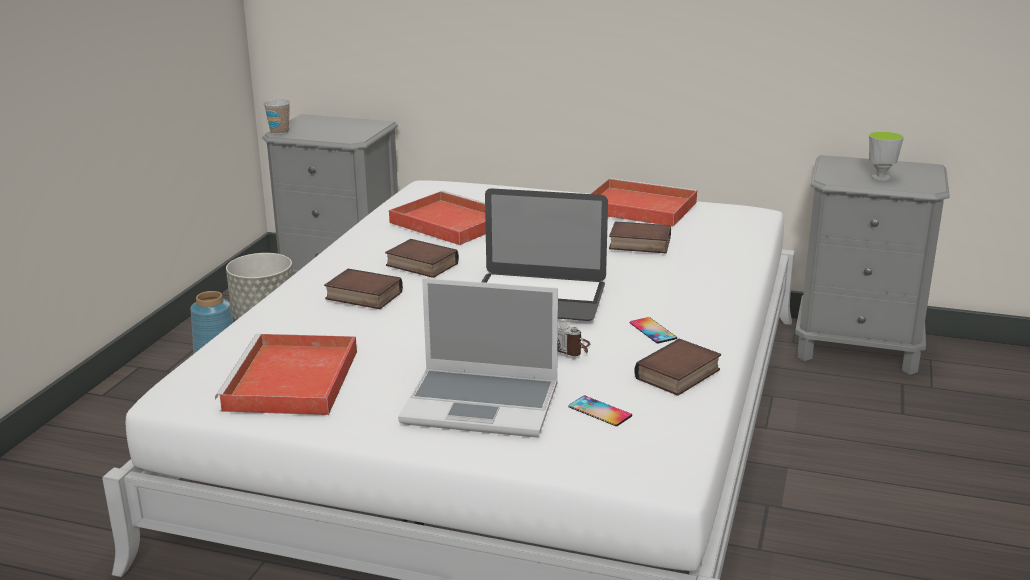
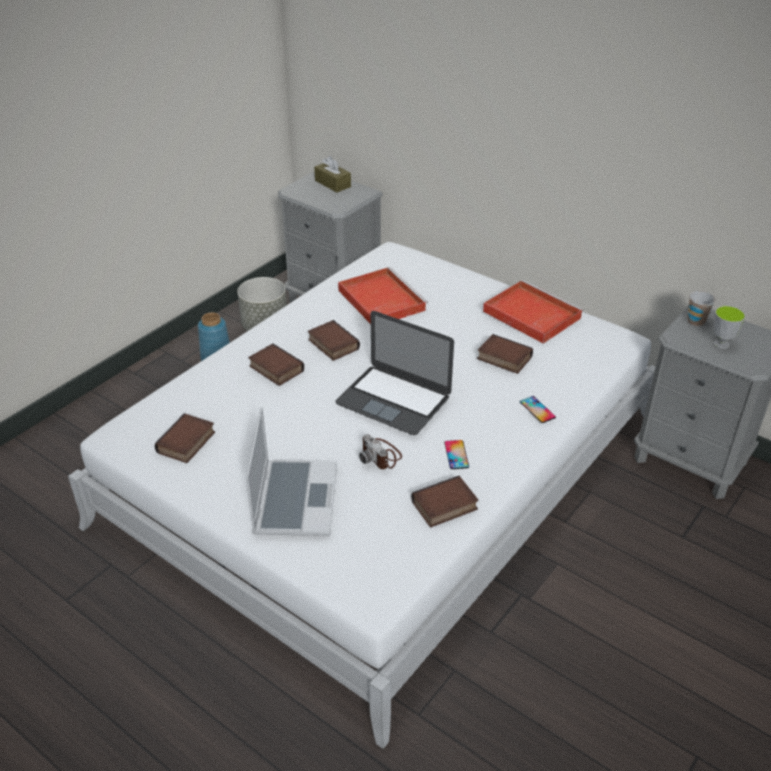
camera: 20 degrees right, 15 degrees up
(279, 132) = (290, 190): cup -> cup (696, 321)
(292, 382) = (187, 443): red tray -> book
(329, 122) = (332, 183): none -> brown tissue box
(483, 404) = (294, 499): laptop -> laptop turned 120 degrees counterclockwise
(600, 411) = (366, 527): phone -> phone (537, 409)

